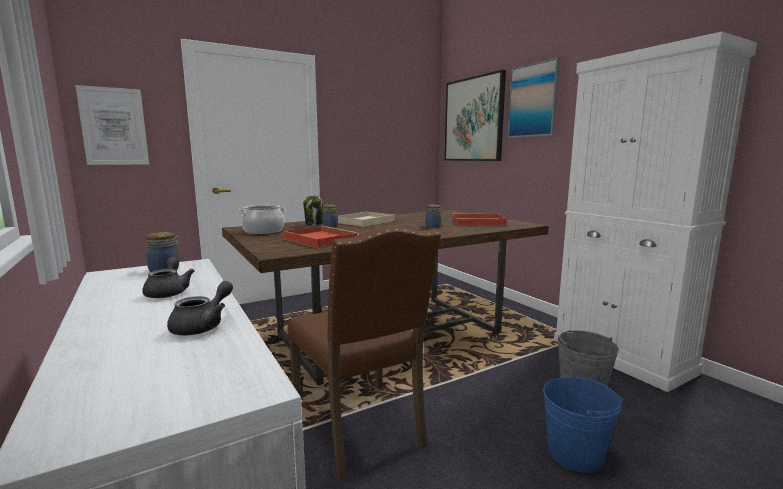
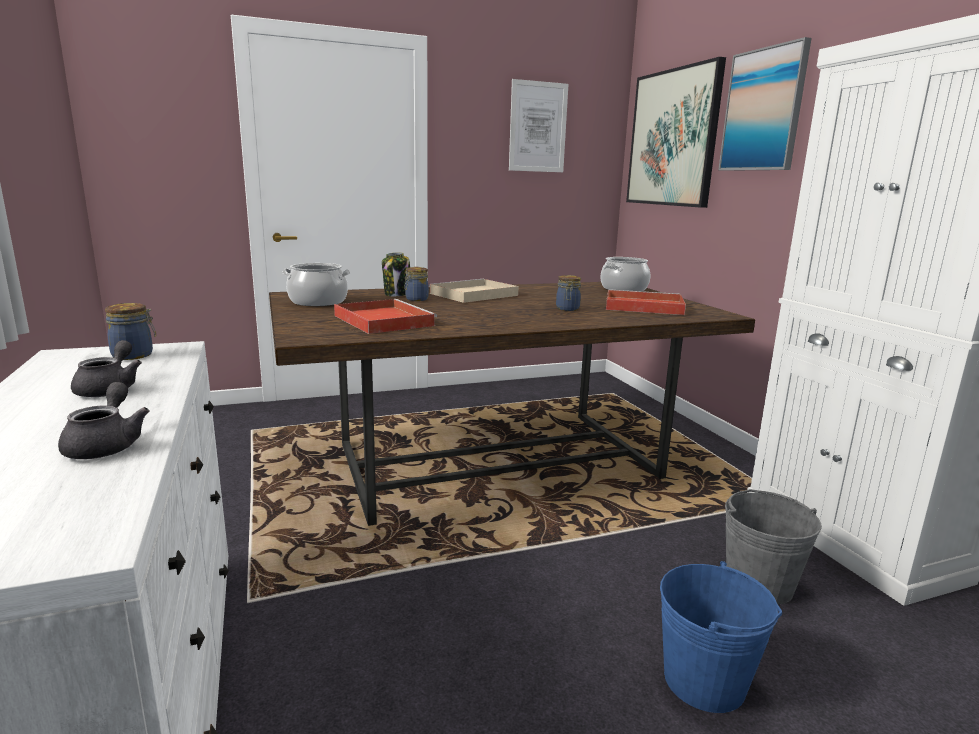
camera: 10 degrees right, 5 degrees up
(114, 126) = (141, 143): picture -> picture (538, 127)
(203, 326) = (107, 445): grey teapot -> grey teapot turned 45 degrees counterclockwise
(361, 428) = (403, 595): brown chair -> none
(457, 213) = (624, 289): none -> cooking pot

